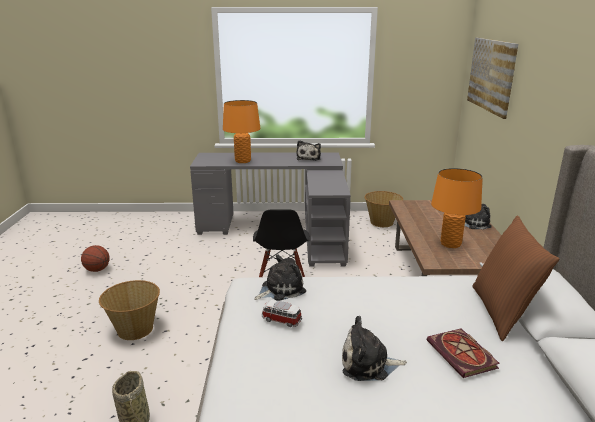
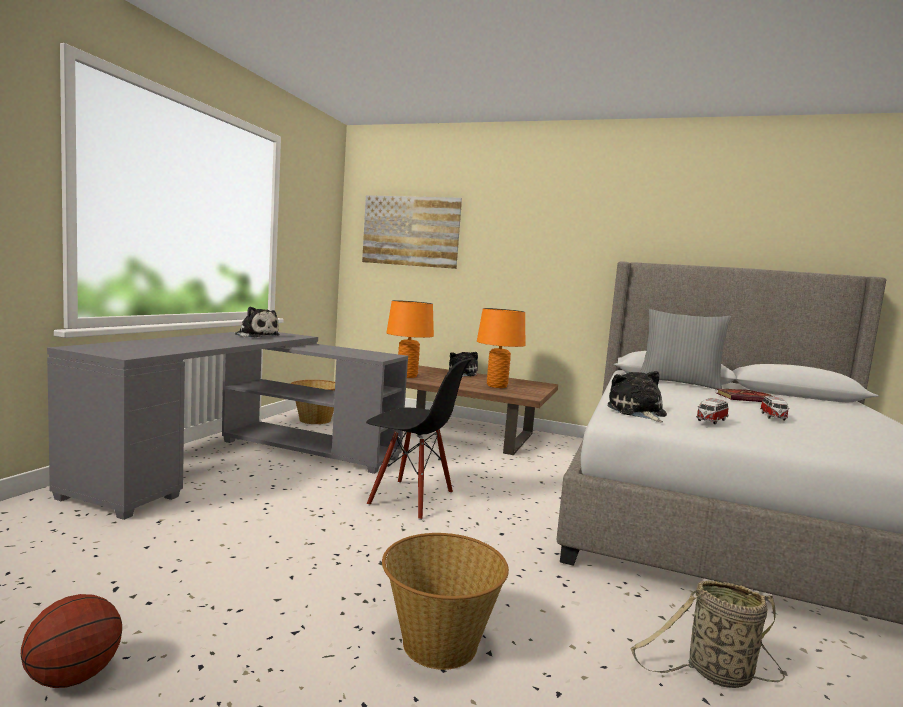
camera: 70 degrees left, 15 degrees down
(242, 161) = (187, 346): orange table lamp -> orange table lamp (407, 376)
(368, 364) = (773, 417): plush toy -> toy car
(503, 312) = (679, 383): brown pillow -> grey pillow

